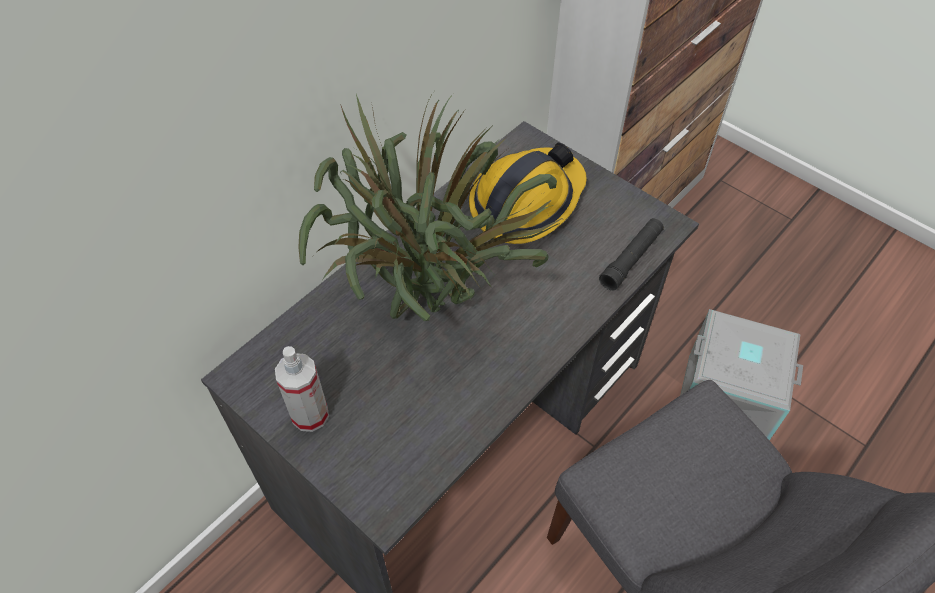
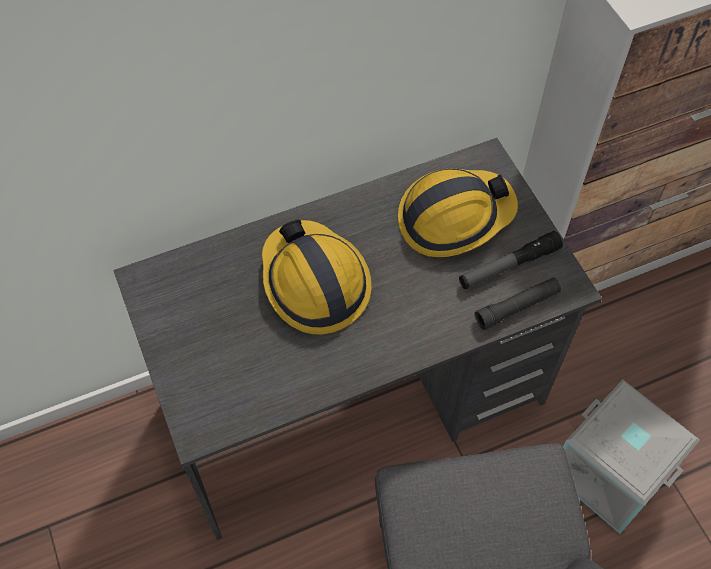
camera: 25 degrees right, 5 degrees up
(310, 415) = (179, 333): spray bottle -> none
(426, 311) = (314, 283): potted plant -> hard hat
(601, 226) = (508, 266): none -> flashlight

